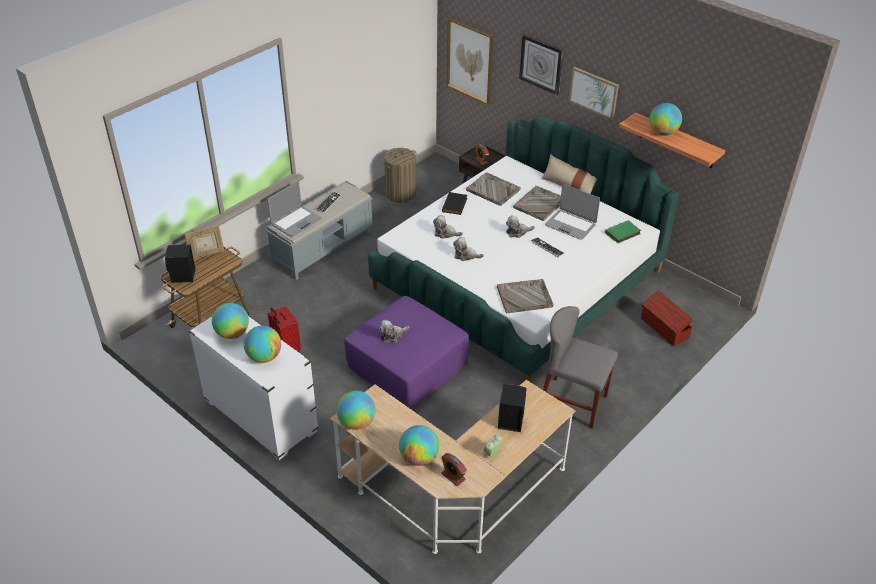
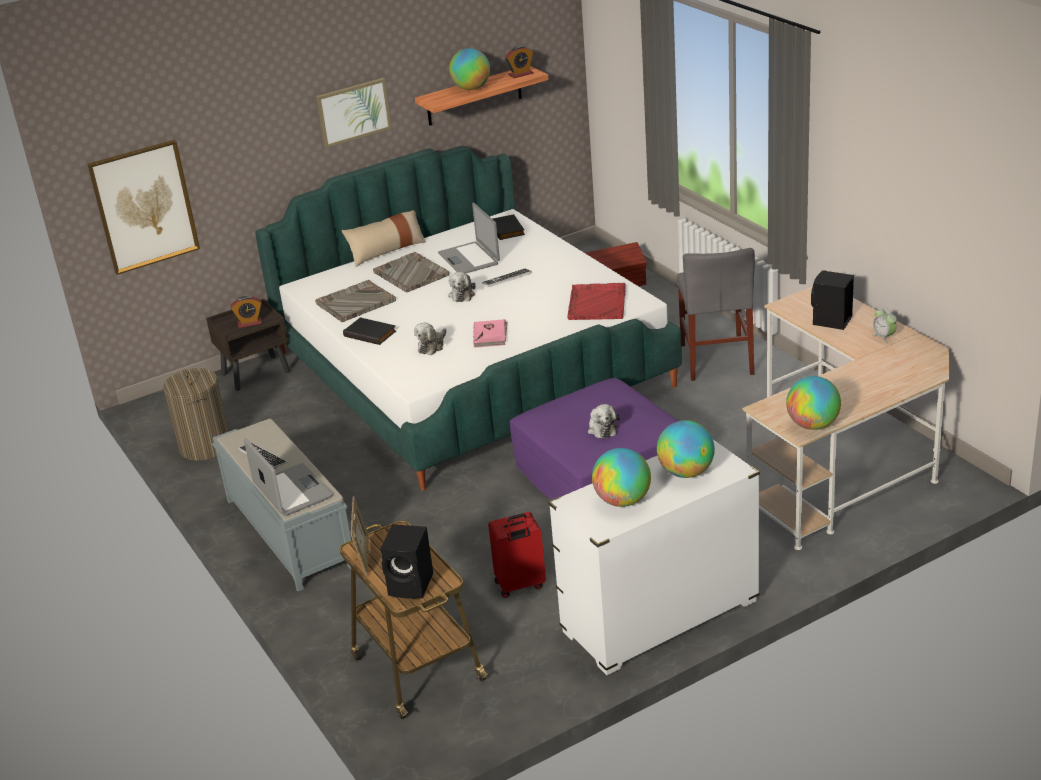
camera: 70 degrees left, 10 degrees down
(419, 458) = (883, 384): globe -> none
(453, 476) = (917, 364): alarm clock -> alarm clock (520, 74)
(466, 255) = (490, 335): plush toy -> pink book
(525, 297) = (597, 303): grey tray -> red tray
(541, 64) = (266, 127): wall clock -> none
(570, 225) = (469, 259): laptop -> laptop turned 105 degrees clockwise
(573, 403) = (716, 359): grey chair -> grey chair turned 45 degrees counterclockwise
(623, 234) = (508, 229): green book -> black book

